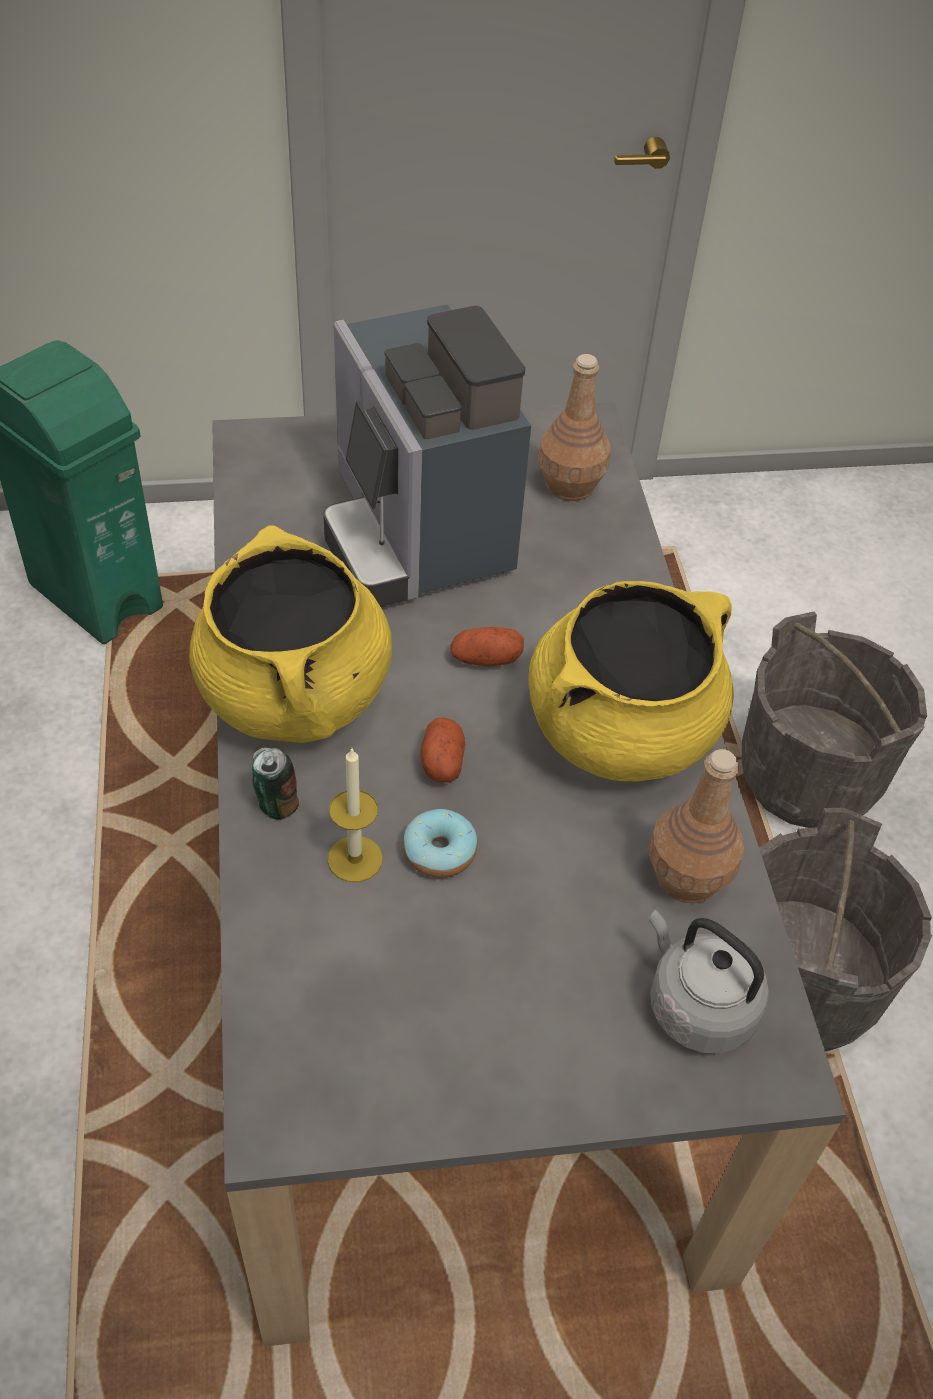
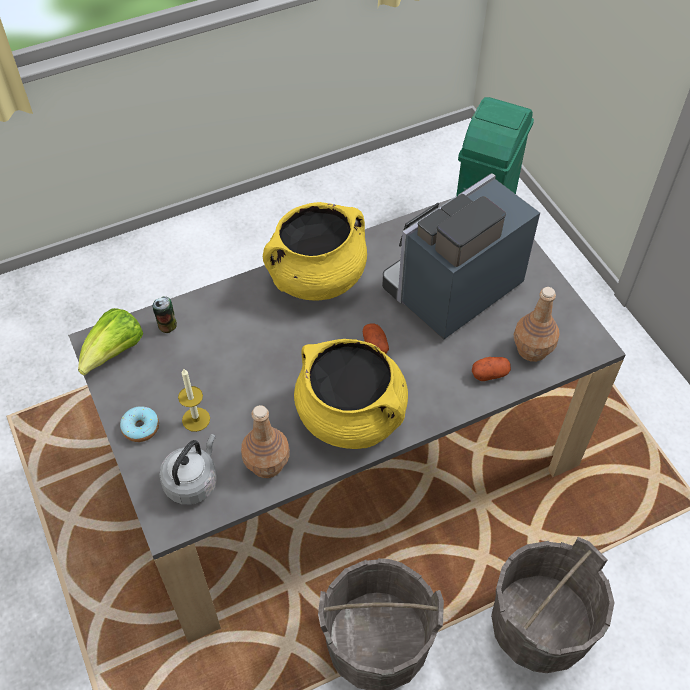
camera: 75 degrees right, 5 degrees up
(276, 805) = (249, 292): can -> can (167, 325)
(325, 1089) = (114, 353): none -> lettuce
(355, 859) = (230, 329): candle -> candle (196, 419)
(439, 852) = (245, 359): donut -> donut (141, 428)
(442, 761) = (299, 345): potato -> potato (490, 373)

